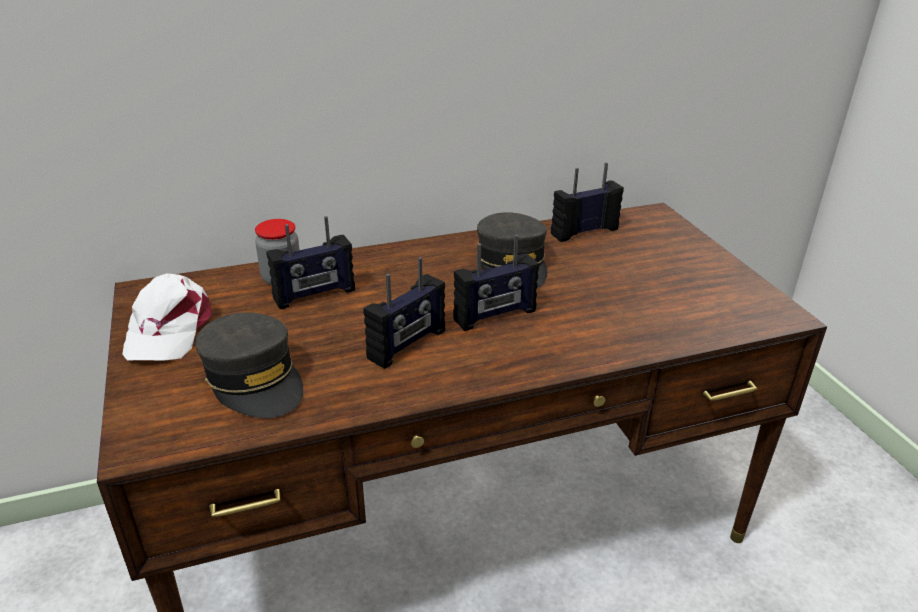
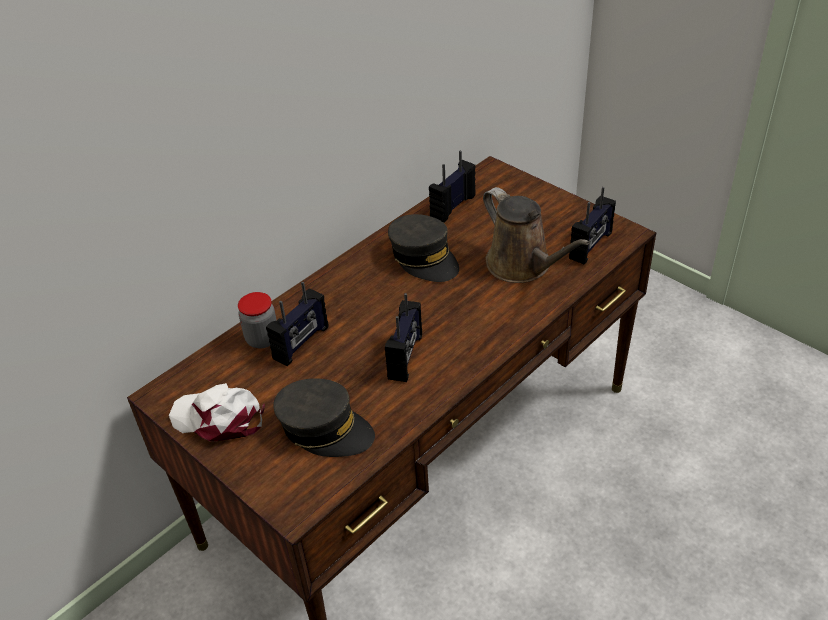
camera: 25 degrees left, 10 degrees up
(168, 329) = (219, 418): white cap -> white cap turned 135 degrees clockwise
(495, 316) = (446, 308): radio -> radio (591, 246)
(621, 305) = (522, 265): none -> brown watering can

